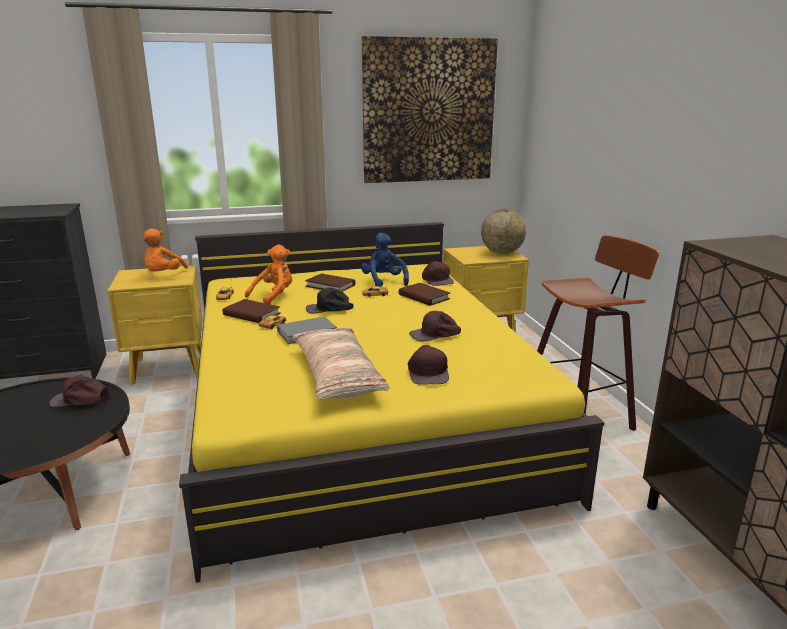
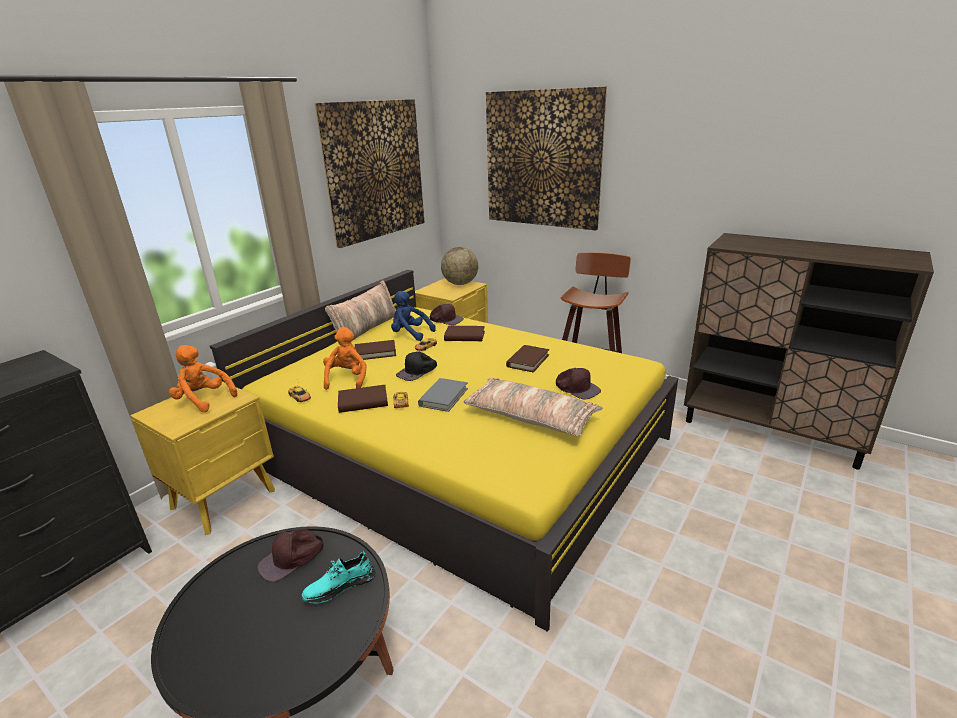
camera: 40 degrees left, 5 degrees up
(68, 429) = (340, 586): none -> turquoise shoe
(163, 275) = (203, 400): orange plush toy -> orange plush toy turned 150 degrees clockwise
(360, 268) = (366, 329): none -> pillow
(435, 334) = (528, 361): brown cap -> brown book
(605, 112) = (542, 160): none -> picture

